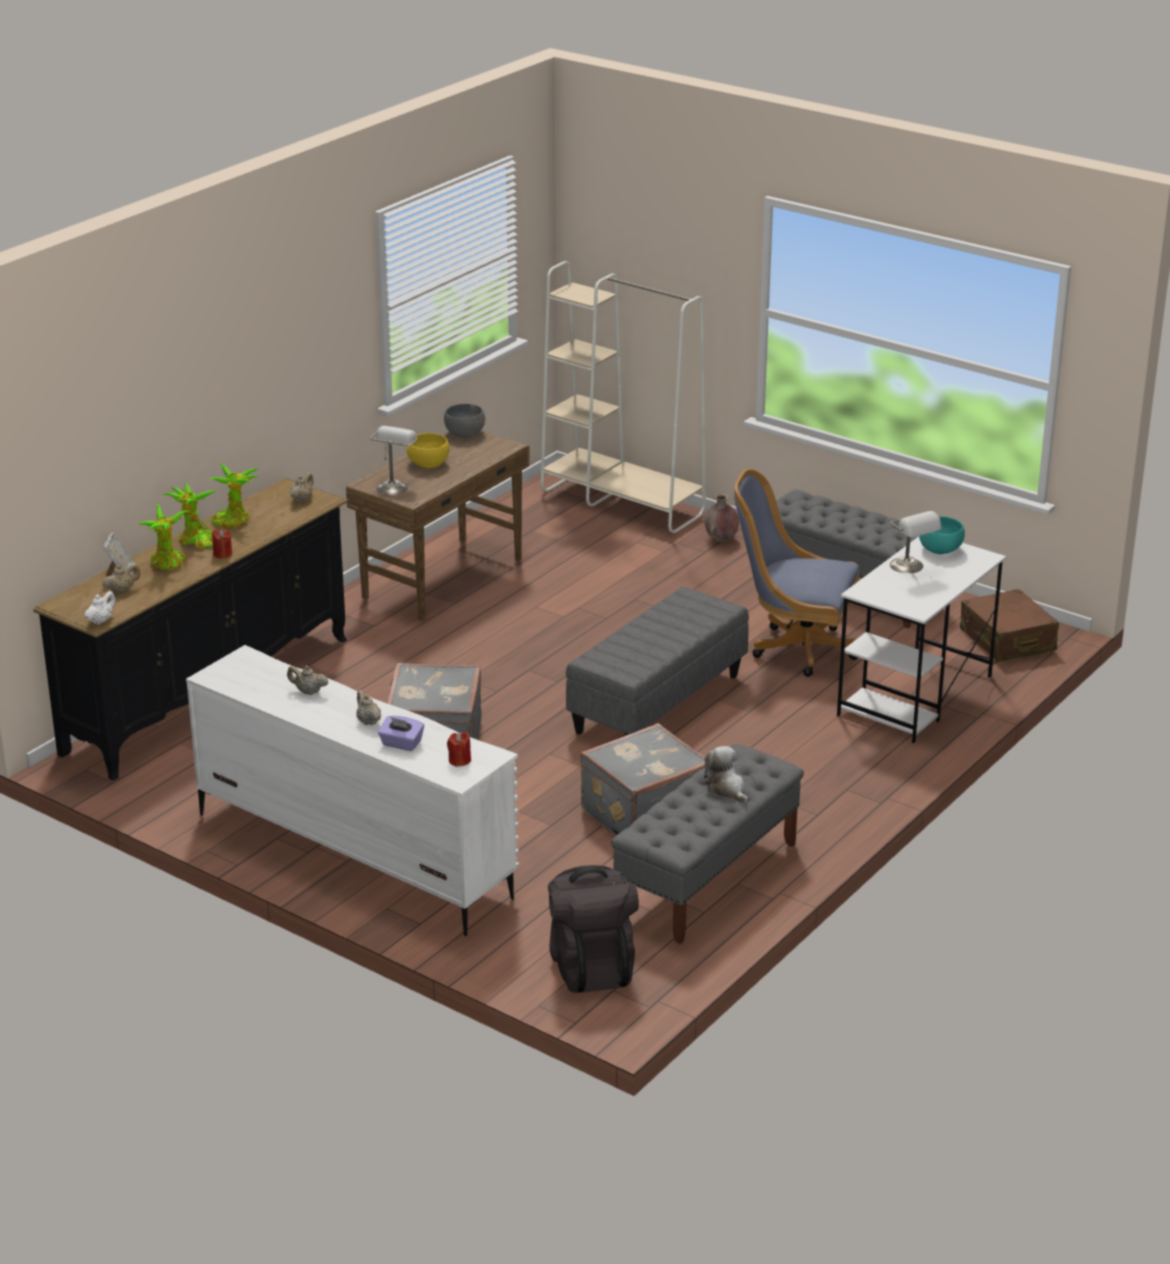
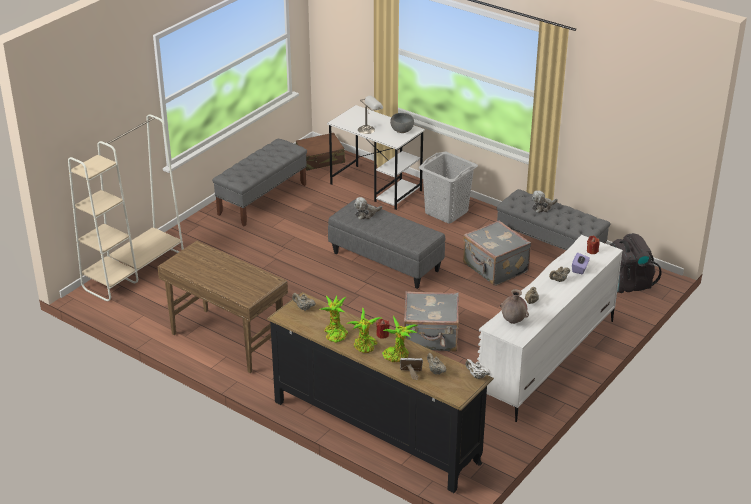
camera: 90 degrees left, 5 degrees up
(394, 485) = (250, 289): white table lamp -> none
(428, 464) = (219, 277): yellow bowl -> none
(465, 433) = (174, 264): grey bowl -> grey bowl (402, 130)
(691, 615) = (366, 214): none -> plush toy
(721, 540) = (191, 237): brown vase -> brown vase (513, 321)
(794, 649) = (326, 218): blue office chair -> none
(835, 768) = (446, 212): none -> grey laundry basket
(940, 549) = (348, 120): turquoise bowl -> none

